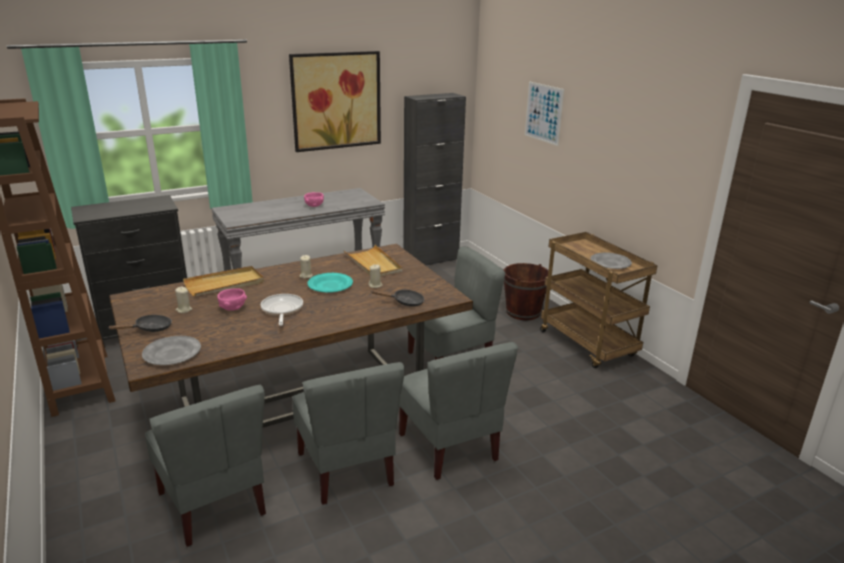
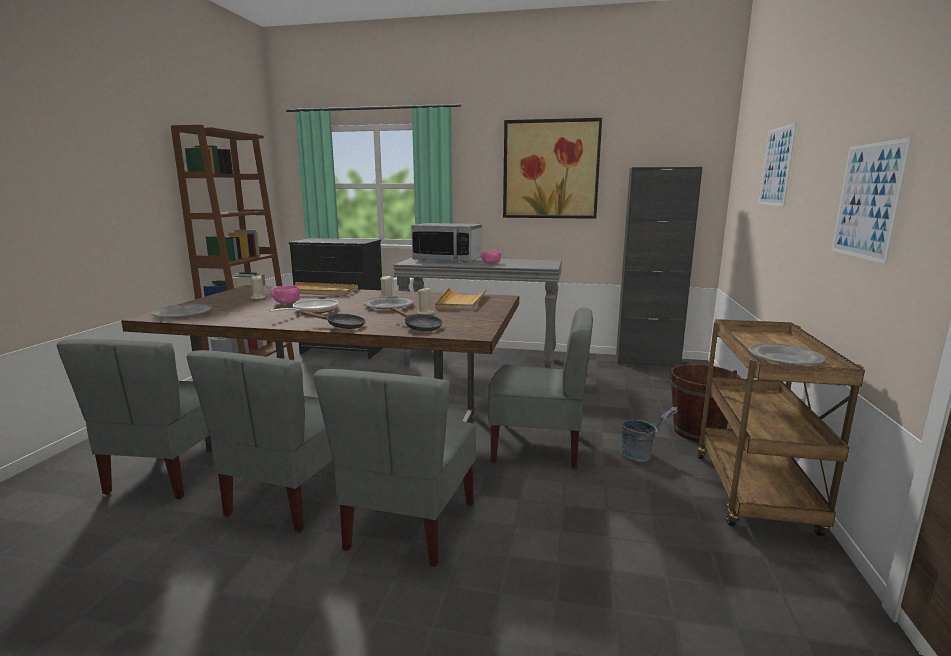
camera: 40 degrees right, 10 degrees down
(150, 329) = (212, 301): black frying pan -> black frying pan (341, 326)
(262, 208) = (448, 260): none -> microwave
(330, 285) = (388, 306): turquoise plate -> grey plate
(512, 341) = (641, 455): none -> grey bucket
(641, 166) = (867, 201): none -> picture

